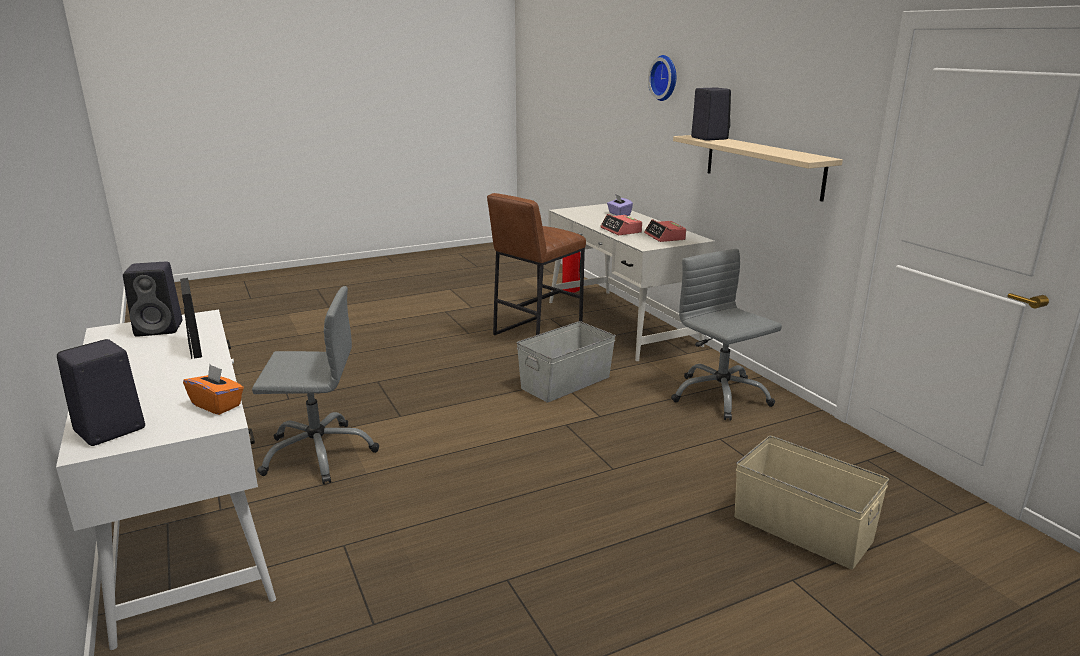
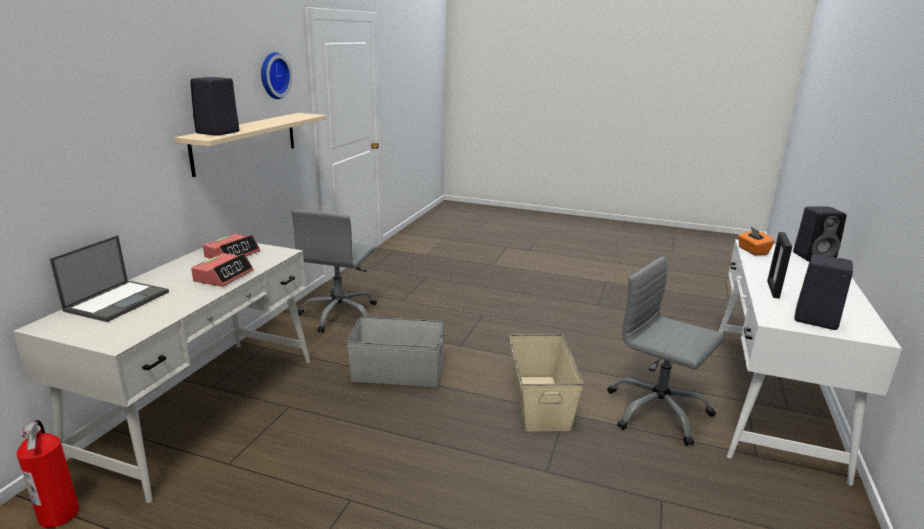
camera: 135 degrees left, 0 degrees up
(536, 333) = (295, 446): brown stool -> none
(619, 214) = (118, 301): purple tissue box -> laptop
(665, 78) = (86, 80): wall clock -> wall clock (273, 75)
(802, 529) = (456, 269): beige storage box -> beige storage box (540, 401)

